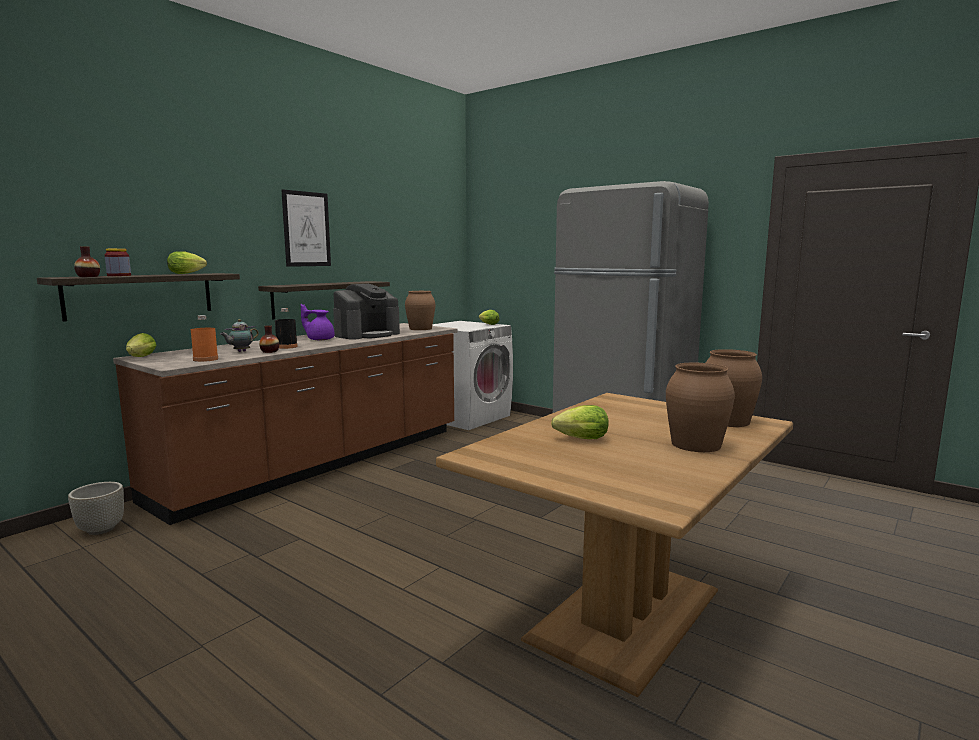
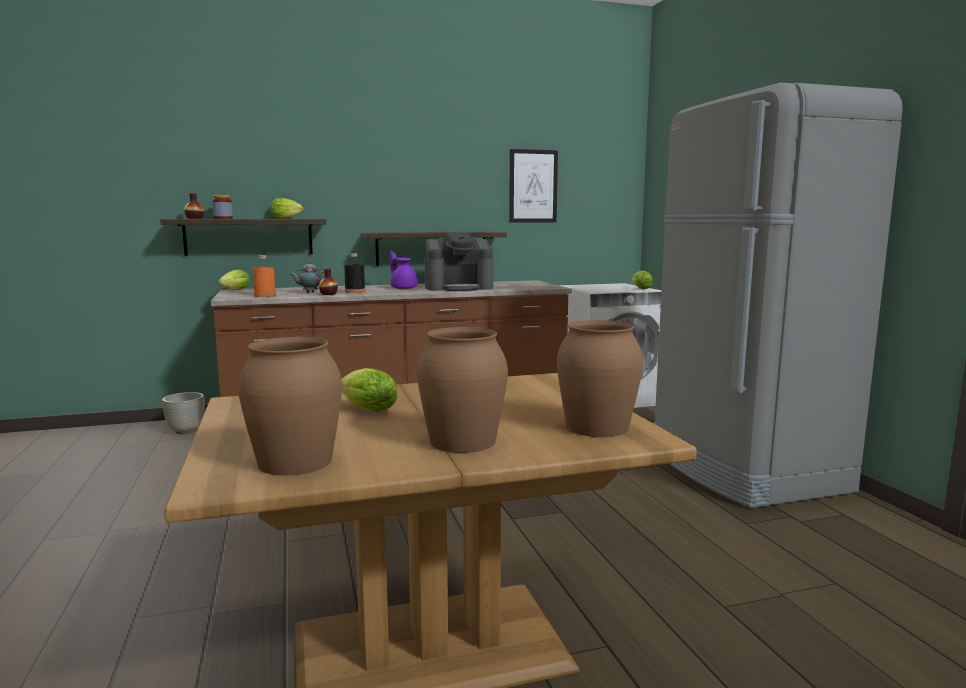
camera: 35 degrees right, 0 degrees up
(306, 229) = (419, 176): picture -> picture (533, 186)
(420, 328) = (531, 286): brown vase -> brown vase (296, 461)

